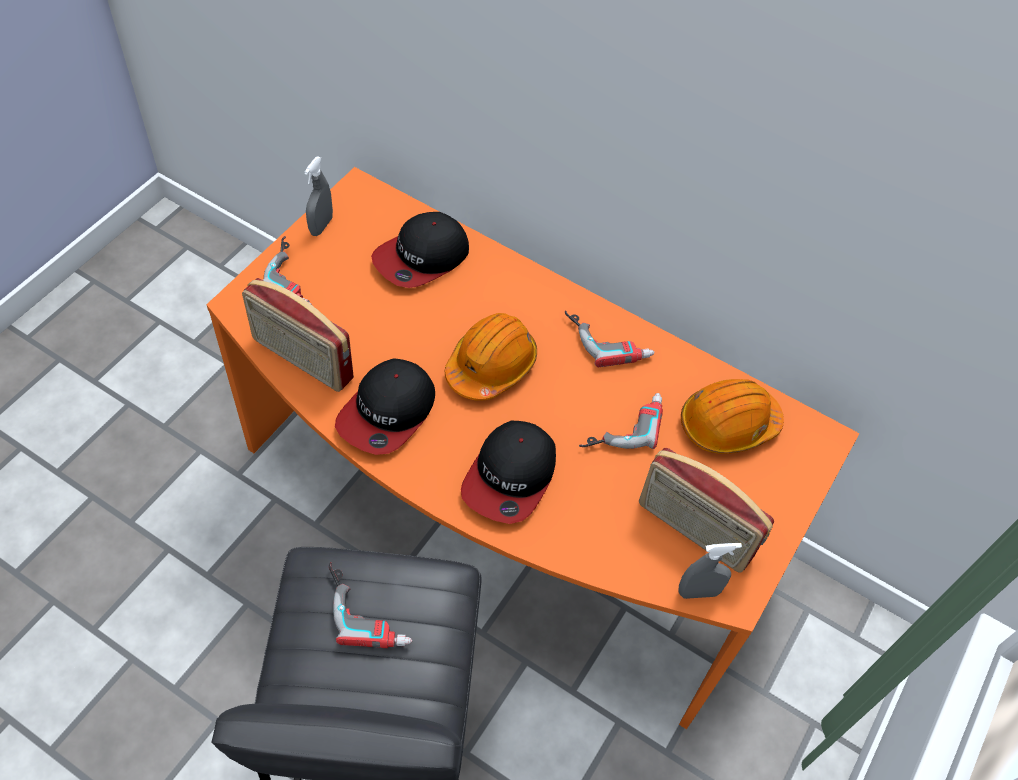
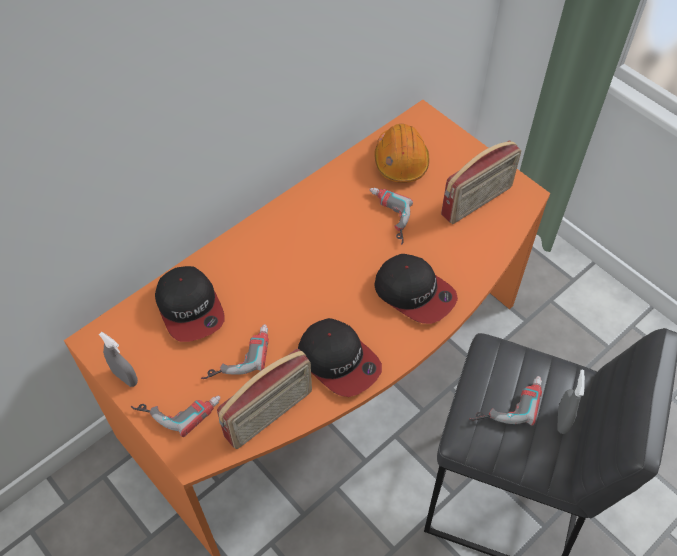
camera: 70 degrees left, 0 degrees up
(491, 365) = (314, 283): orange hard hat -> none
(608, 338) = (310, 206): power drill -> power drill (237, 354)
(698, 592) = (520, 211): grey spray bottle -> grey spray bottle (562, 420)

